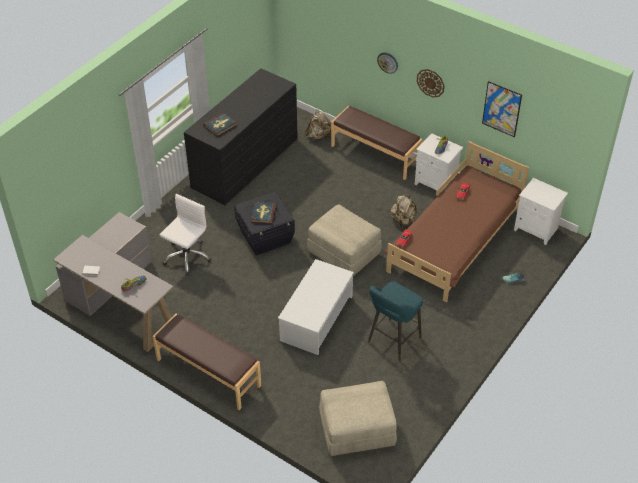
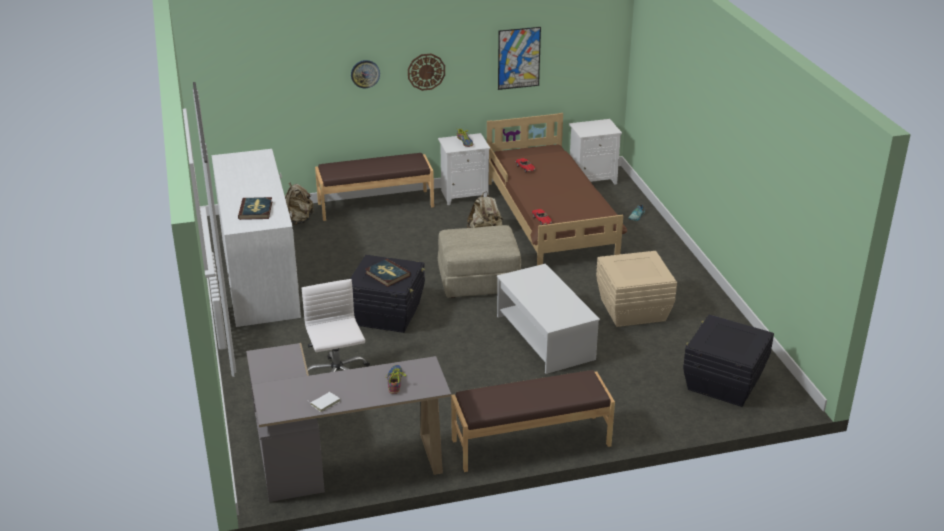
camera: 50 degrees left, 15 degrees down
(245, 162) = (259, 277): black dresser -> white dresser
(356, 430) = (723, 383): beige ottoman -> black storage box
(392, 341) = (632, 309): turquoise stool -> beige storage box

